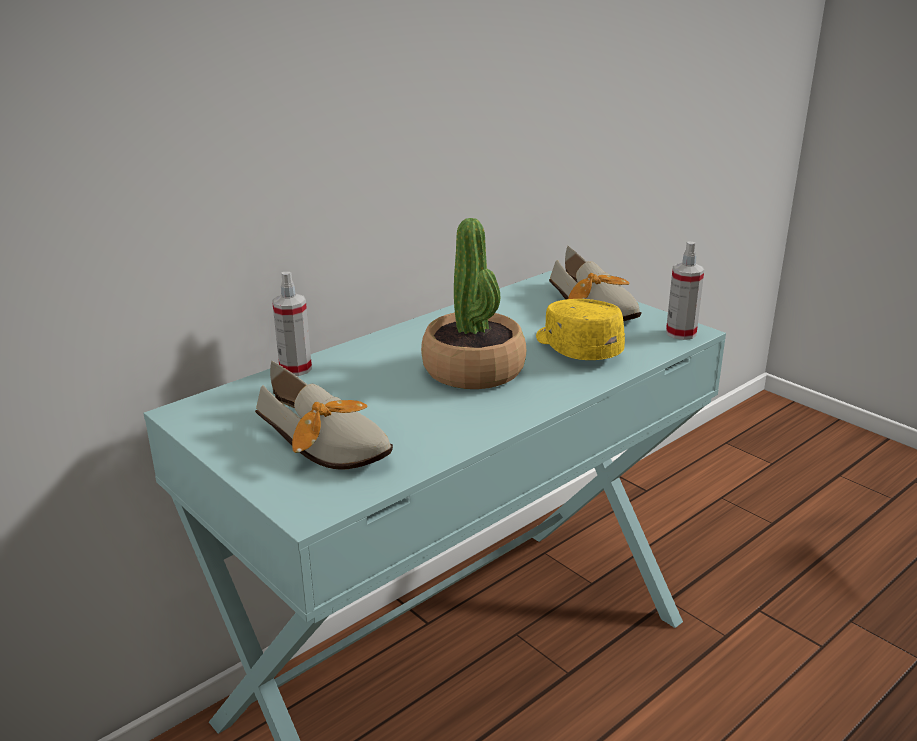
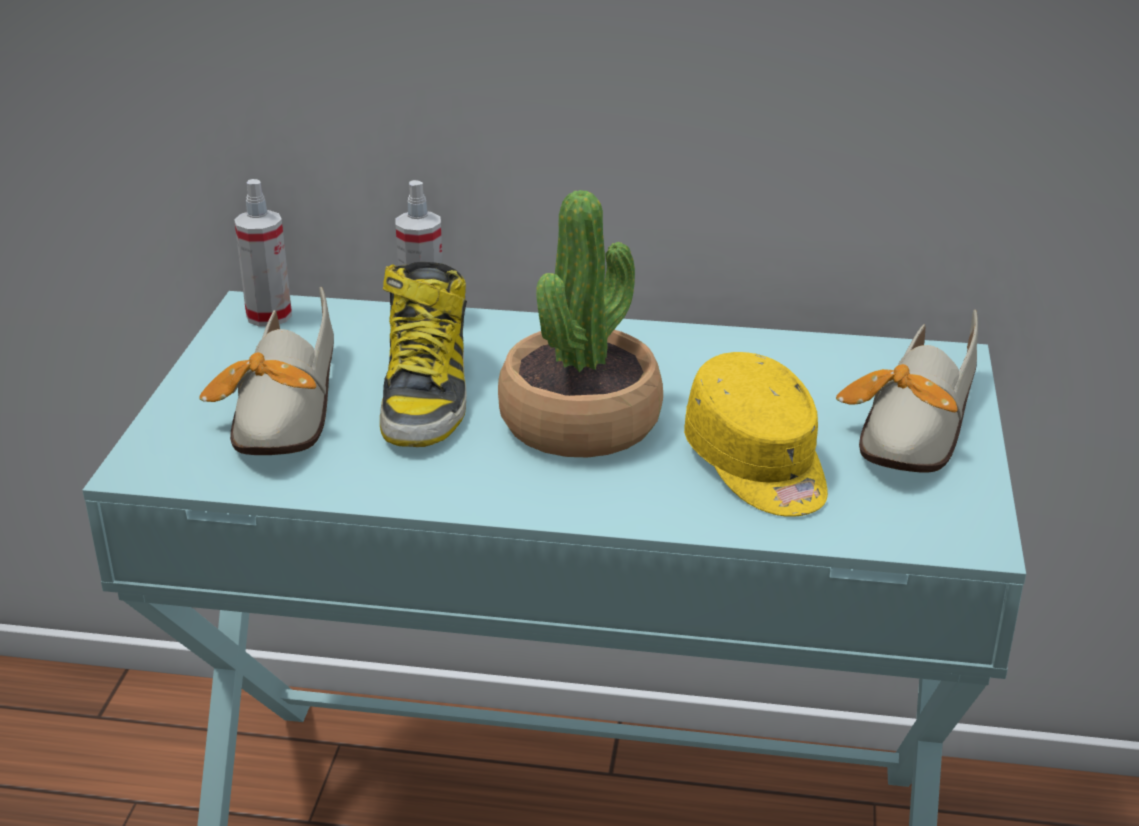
camera: 50 degrees right, 5 degrees up
(378, 397) = (426, 394): none -> boot
(576, 347) = (758, 466): yellow cap -> yellow cap turned 135 degrees clockwise
(681, 333) = (949, 533): spray bottle -> spray bottle (269, 316)

